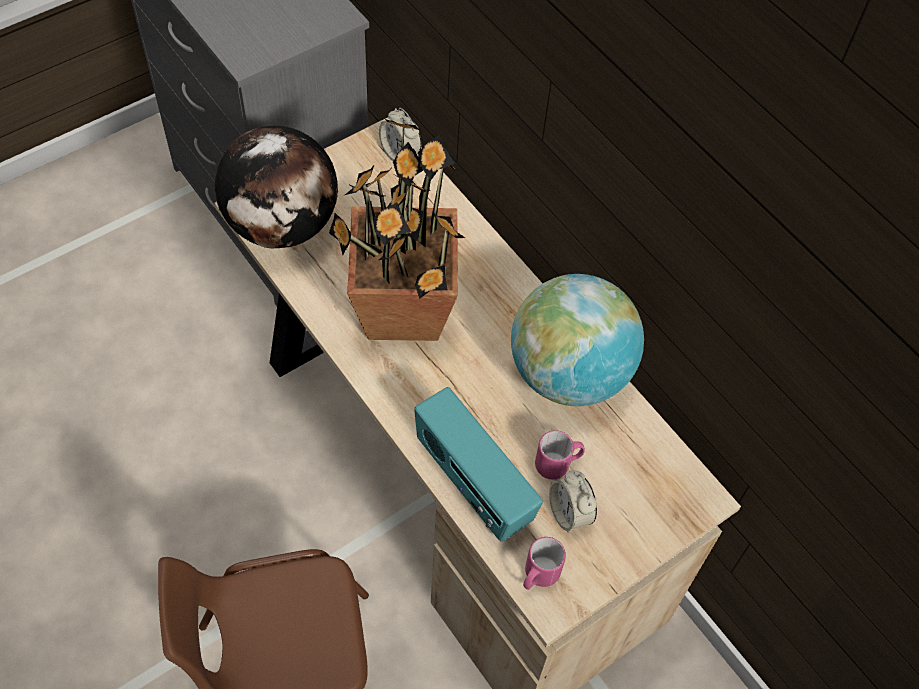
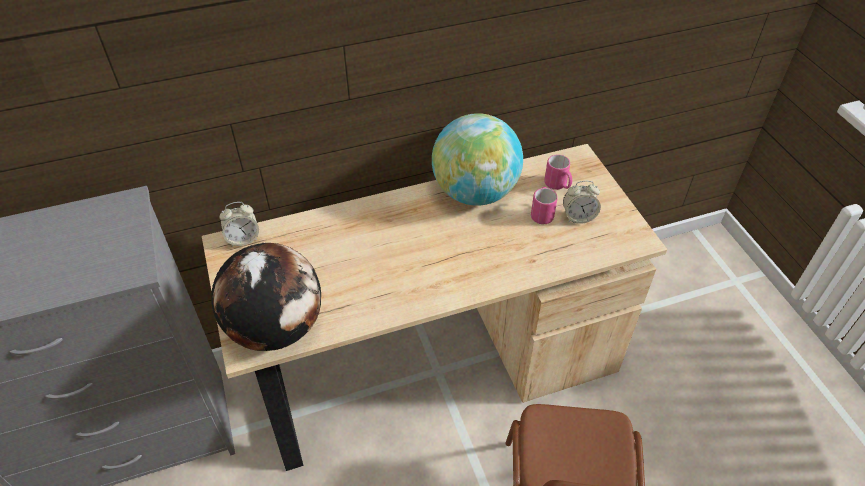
camera: 70 degrees left, 10 degrees down
(401, 311) = (393, 268): potted plant -> none
(472, 483) = (546, 259): radio -> none
(538, 576) = (620, 242): pink mug -> pink mug (558, 185)

